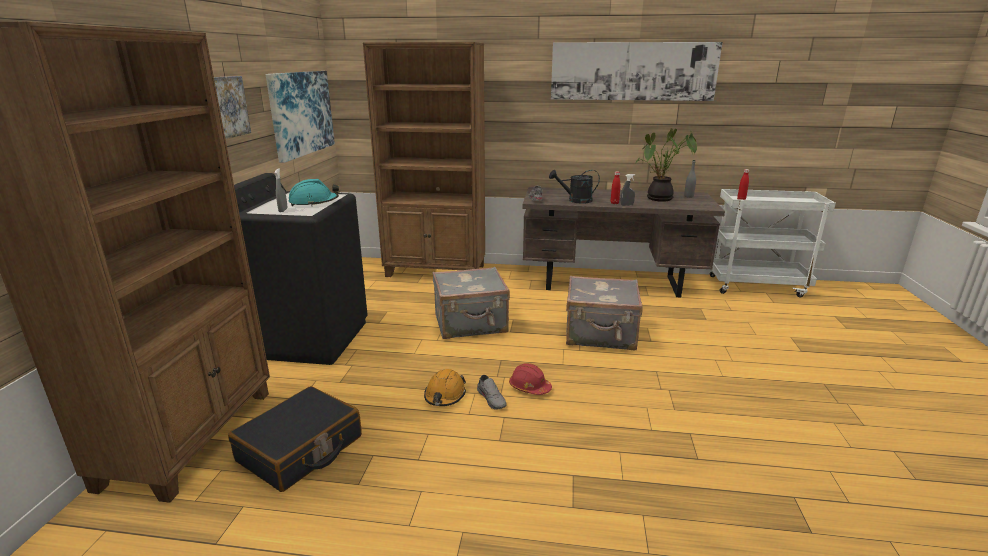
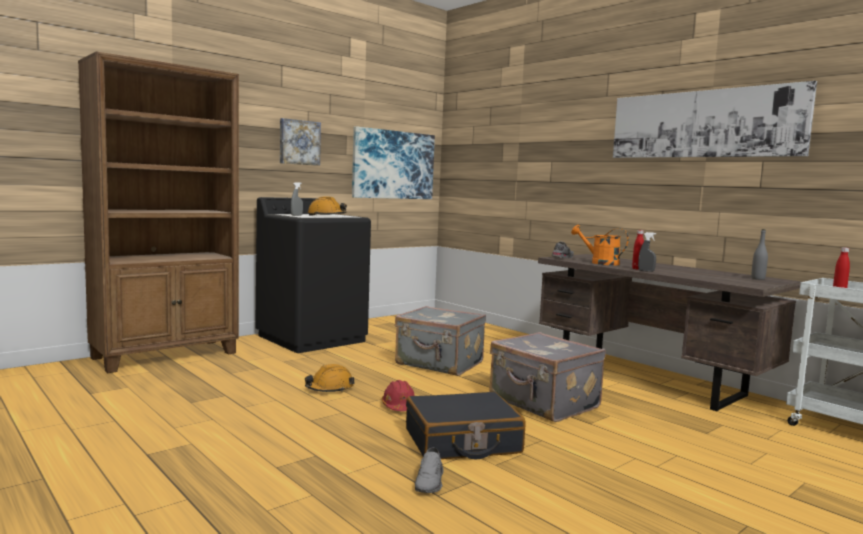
camera: 40 degrees right, 15 degrees down
(300, 449) = (198, 378): black suitcase -> black suitcase (462, 442)
(314, 202) = (326, 216): turquoise hard hat -> orange hard hat
(436, 271) = (484, 331): brown bookcase -> none
(492, 399) = (357, 401): grey shoe -> grey shoe (430, 482)
(575, 200) = (599, 263): black watering can -> orange watering can
(659, 199) = (706, 274): potted plant -> none

